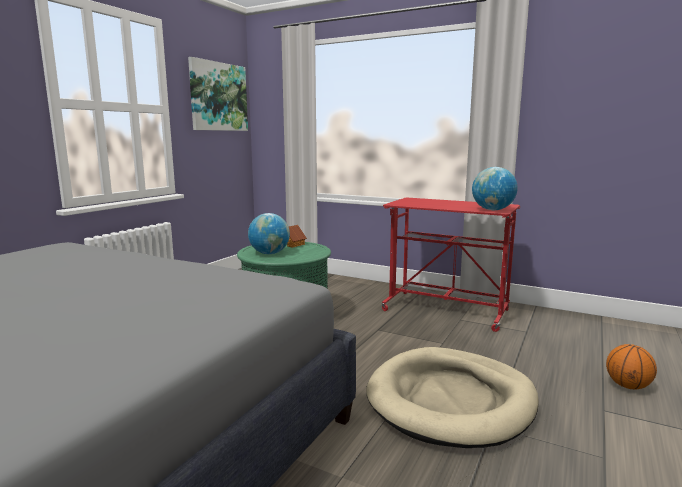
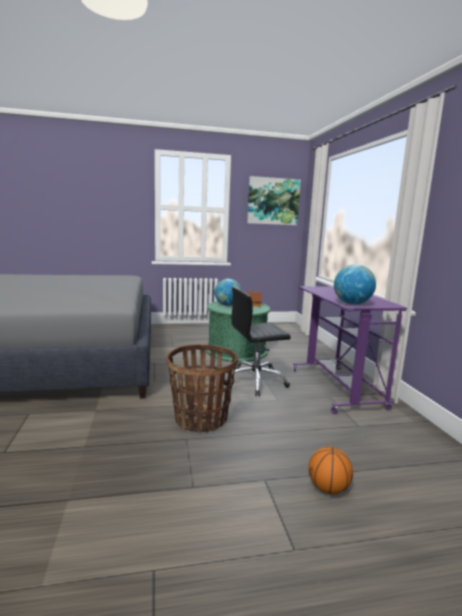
camera: 50 degrees right, 0 degrees up
(386, 337) = (255, 381): none -> black office chair
(446, 310) = (337, 388): red desk -> purple desk
(451, 400) = (201, 419): beige dog bed -> basket

